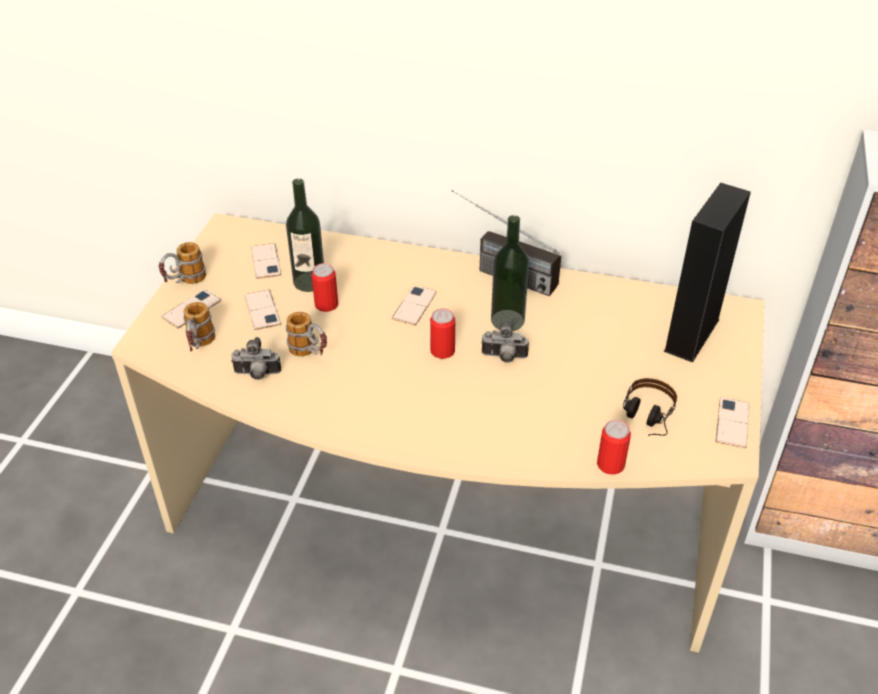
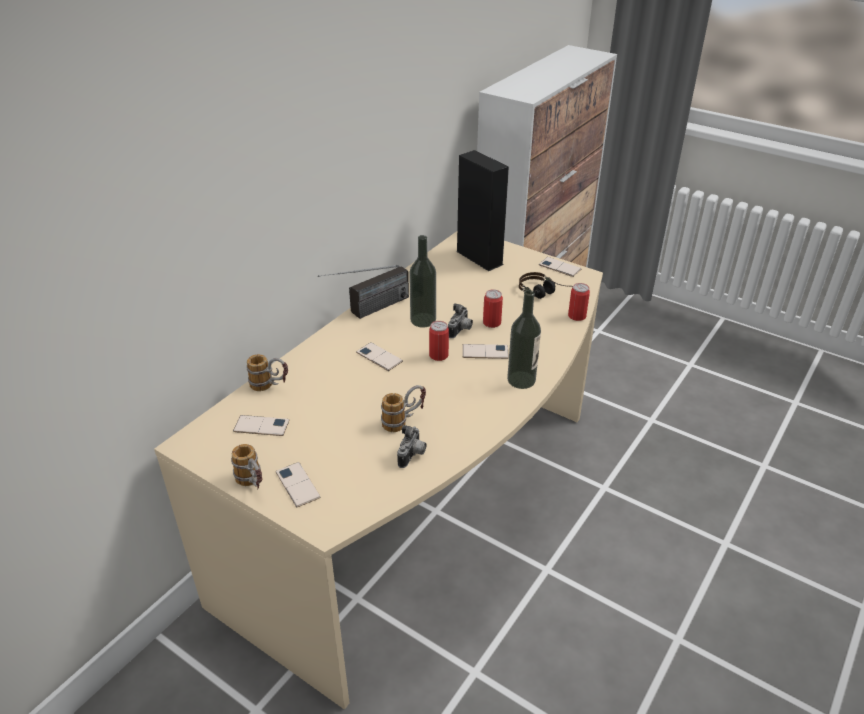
camera: 70 degrees left, 5 degrees down
(199, 346) = (355, 486): mug -> mug (270, 386)
(262, 310) = (330, 439): phone -> phone (485, 352)
(309, 282) = (310, 405): bottle -> bottle (521, 380)
(326, 305) = (347, 401): can -> can (491, 323)

